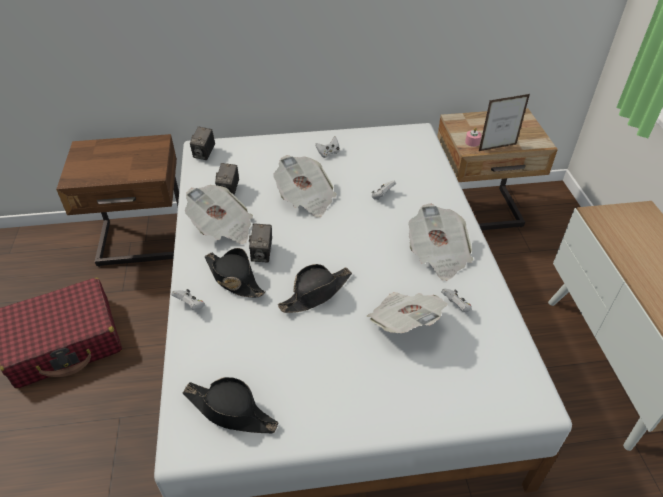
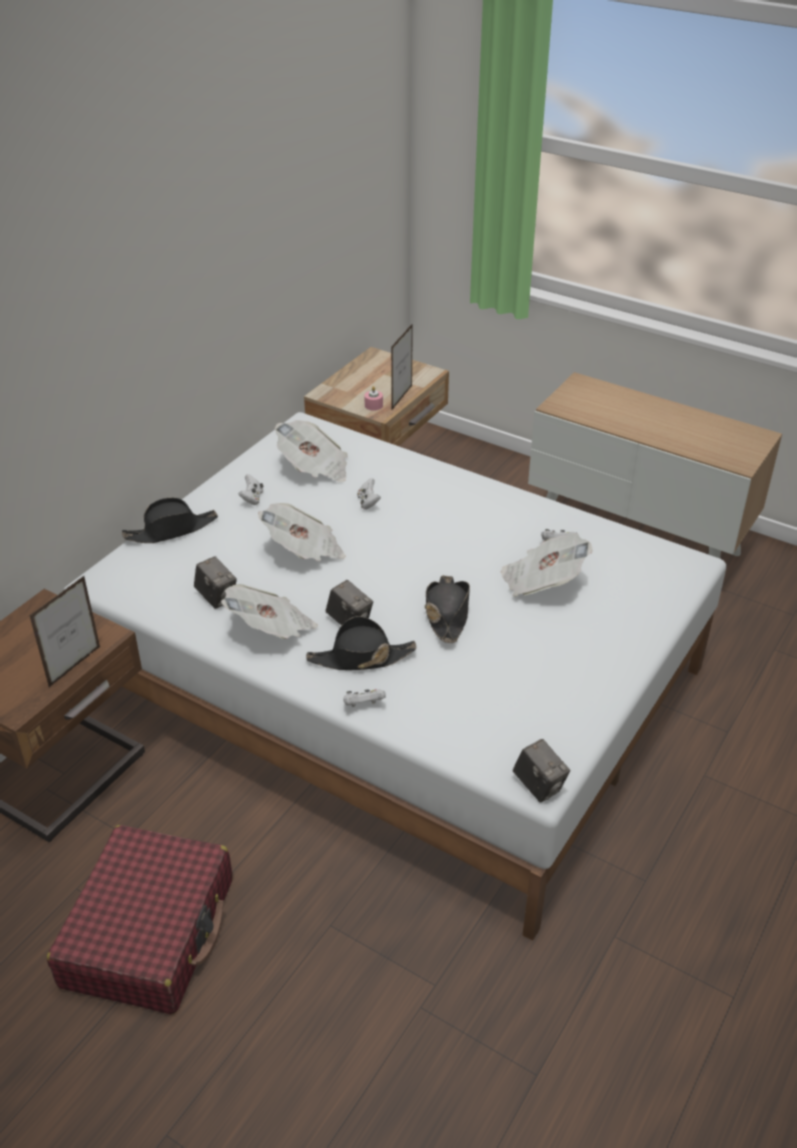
camera: 50 degrees left, 5 degrees down
(120, 178) = (75, 666): none -> picture frame
(204, 154) = (118, 584): camera -> camera (539, 786)
(231, 411) = (529, 737): black hat -> black hat (171, 530)
(438, 255) = (488, 517): newspaper -> newspaper (314, 468)

